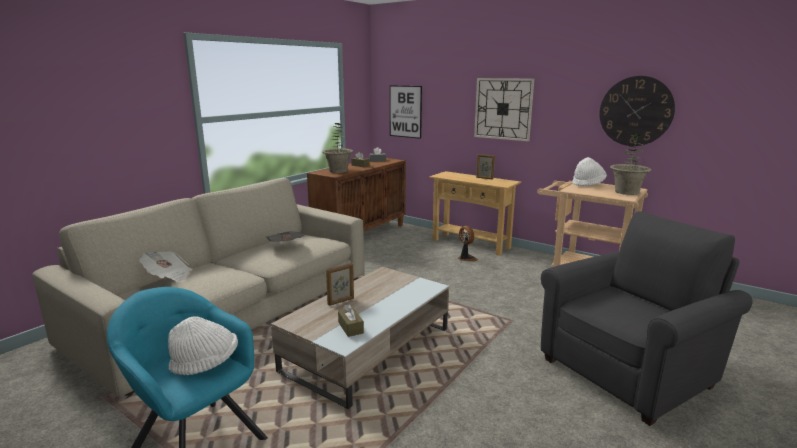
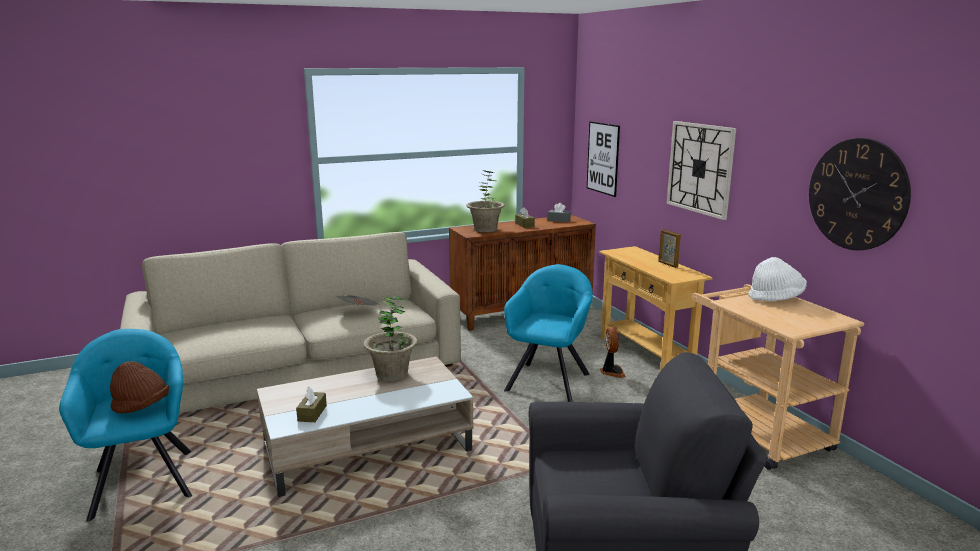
camera: 30 degrees right, 0 degrees up
(168, 276) = (226, 321): newspaper -> none
(206, 364) = (142, 408): white hat -> brown hat
(341, 301) = (342, 384): picture frame -> none
(435, 272) = (549, 380): none -> turquoise armchair
(627, 192) = (812, 321): potted plant -> potted plant (392, 374)

